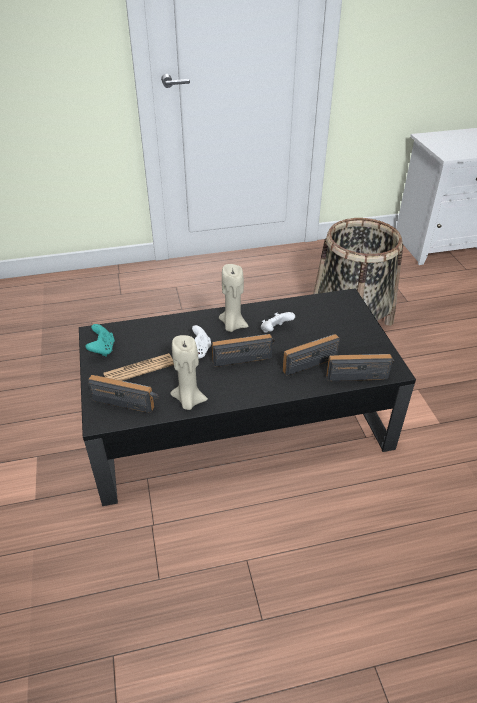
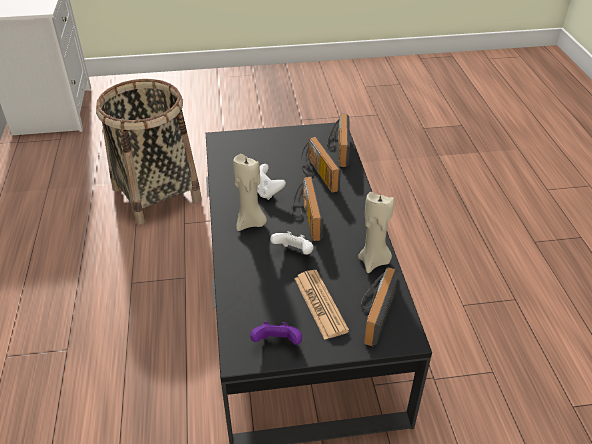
camera: 85 degrees left, 0 degrees up
(102, 349) = (277, 343): turquoise game controller -> purple game controller

